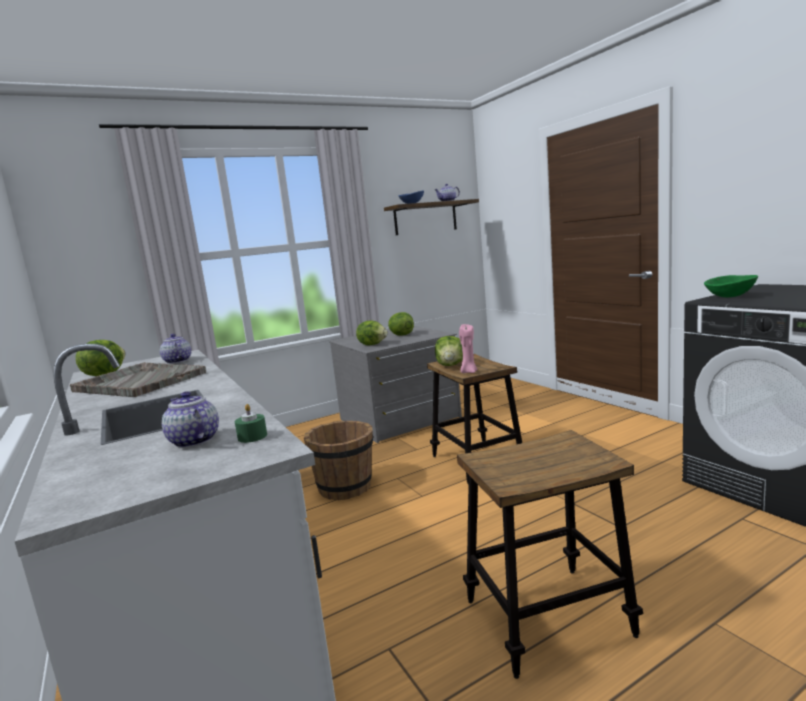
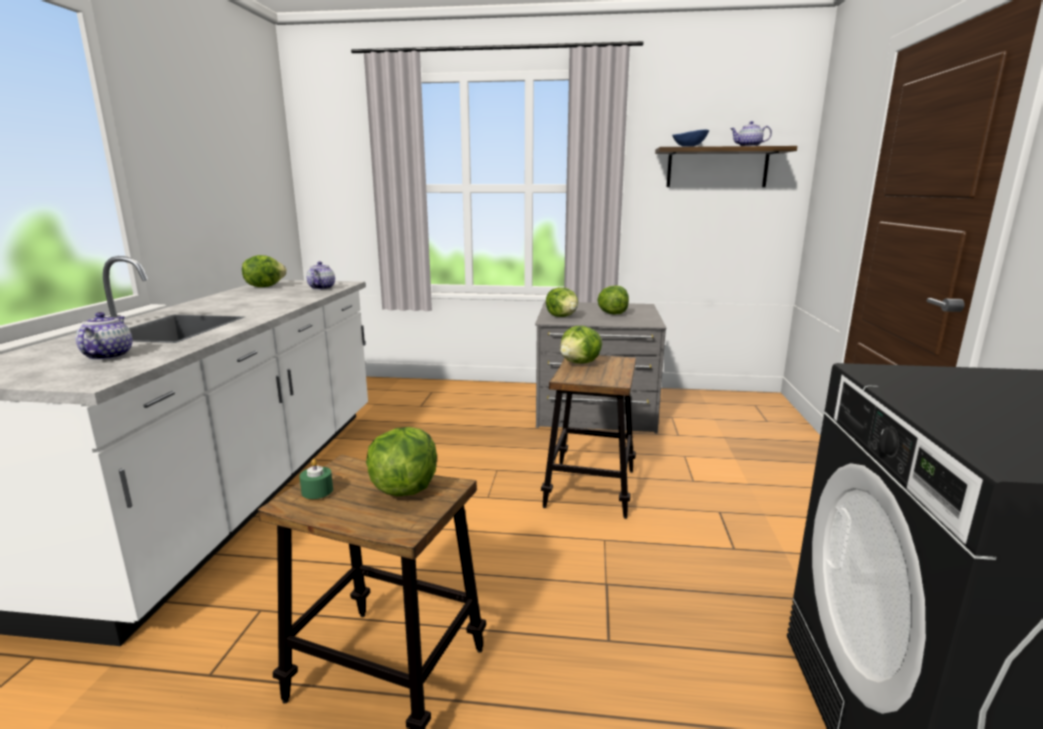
camera: 35 degrees right, 5 degrees up
(139, 382) = (253, 299): grey tray -> none
(252, 436) = (125, 366): green candle -> green candle (317, 491)
(346, 487) = (447, 458): brown bucket -> none
(468, 372) = (571, 376): pink candle -> none
(547, 449) = (404, 488): none -> lettuce
(730, 297) = (928, 376): green bowl -> none

